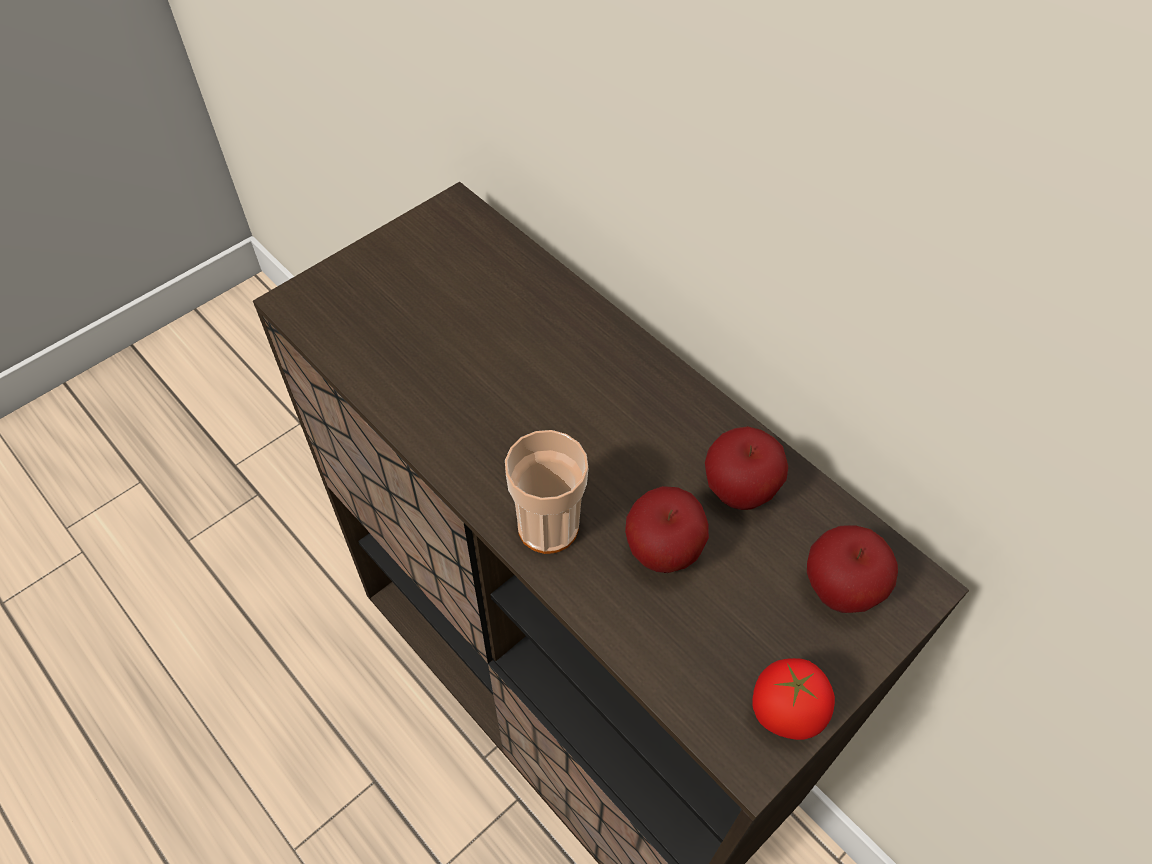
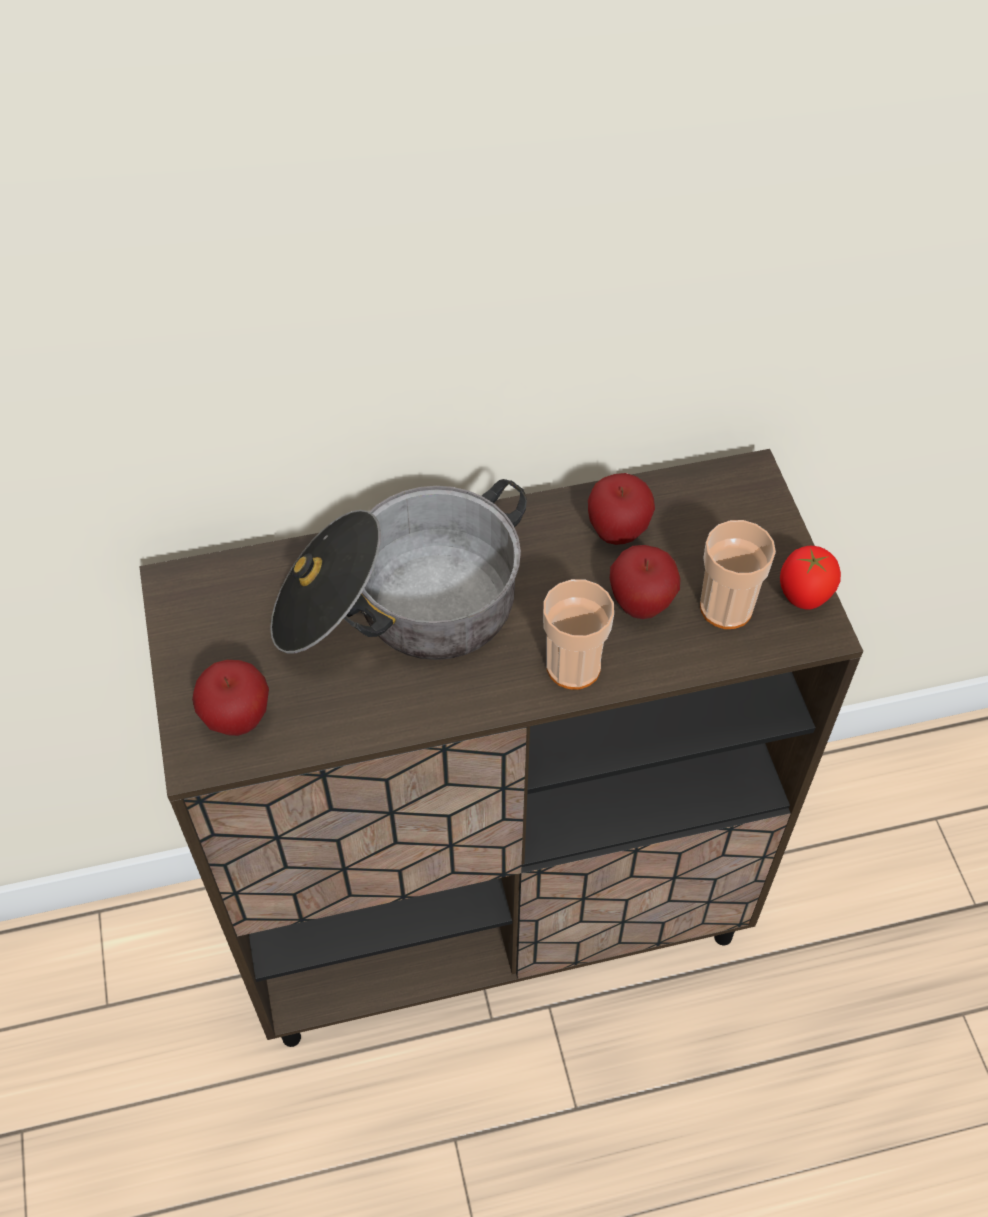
camera: 60 degrees left, 0 degrees up
(528, 360) = (399, 607): none -> cooking pot
(714, 637) = (726, 607): none -> cup
(839, 591) = (731, 518): apple -> apple (237, 719)

